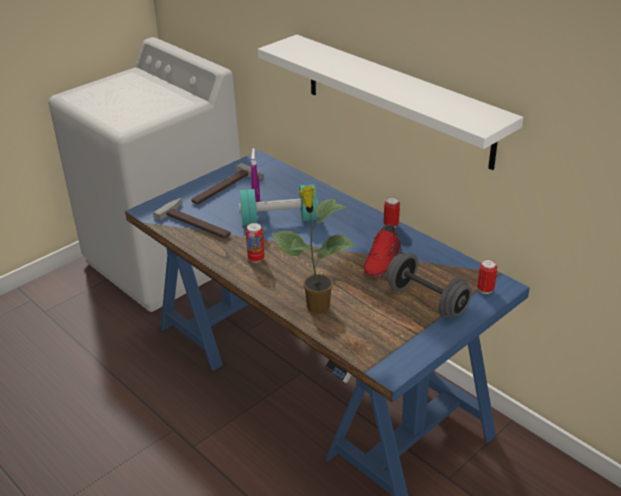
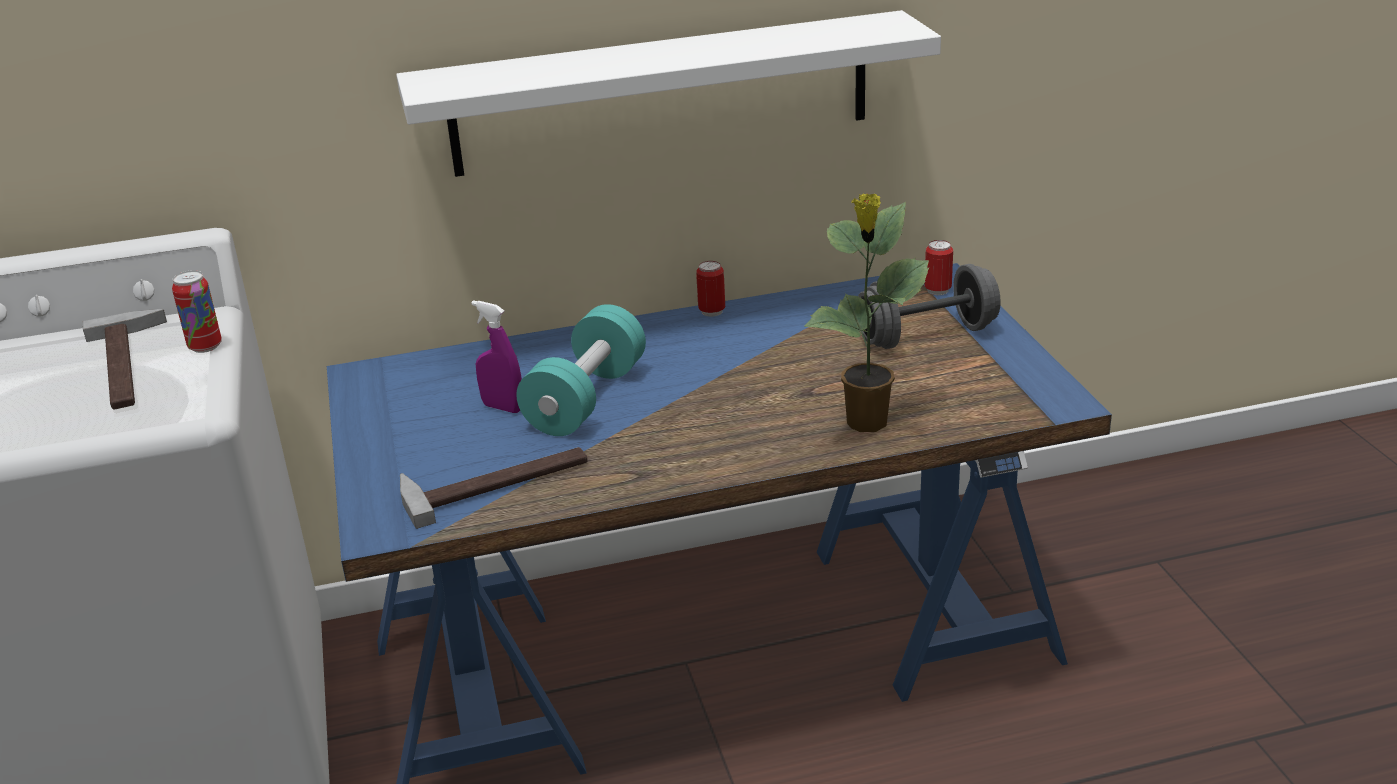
camera: 60 degrees left, 5 degrees down
(226, 189) = (417, 427): hammer -> hammer (130, 365)
(256, 258) = (678, 446): can -> can (205, 346)
(383, 262) = (802, 341): red shoe -> none

